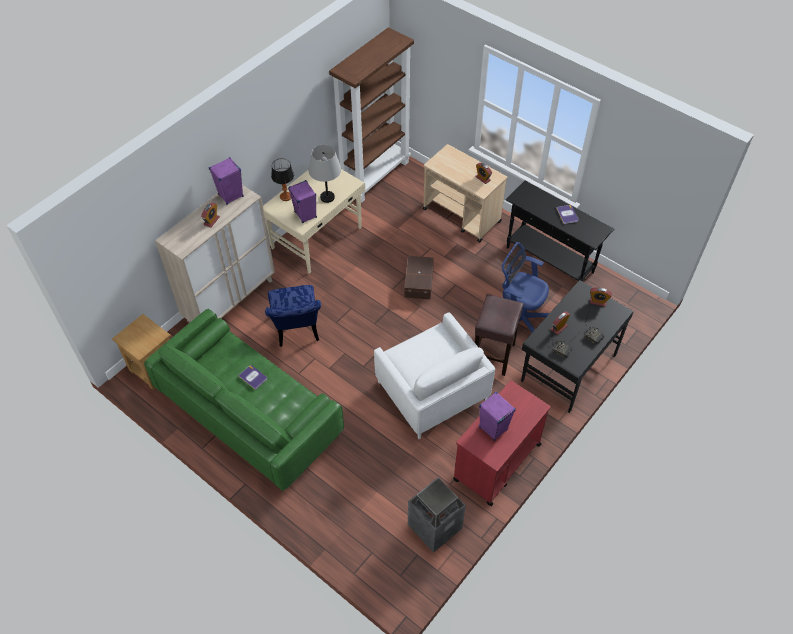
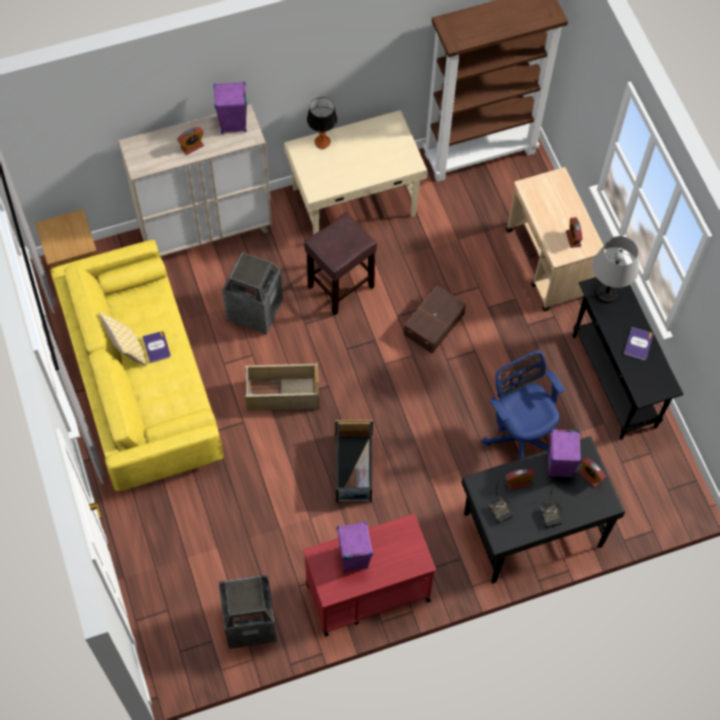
camera: 30 degrees right, 10 degrees up
(233, 390) = (127, 350): none -> pillow
(249, 414) = (142, 383): green sofa -> yellow sofa
(297, 331) = (254, 310): blue chair -> trash can
(305, 215) = (329, 179): purple speaker -> purple speaker (559, 465)
(327, 197) = (369, 167): grey table lamp -> grey table lamp (606, 294)
(352, 372) = (282, 394): none -> beige storage box
(432, 391) = (354, 468): white armchair -> black storage box
(493, 356) = (454, 465): brown stool -> brown stool (340, 287)

